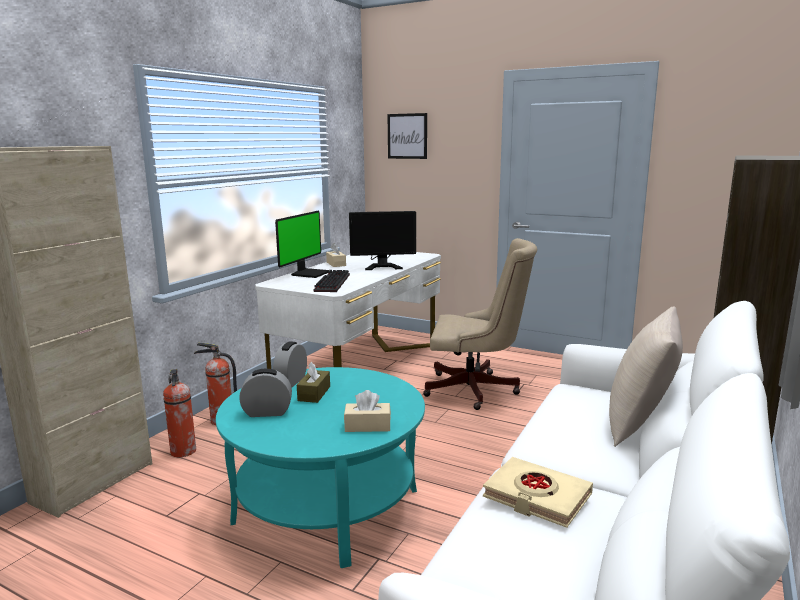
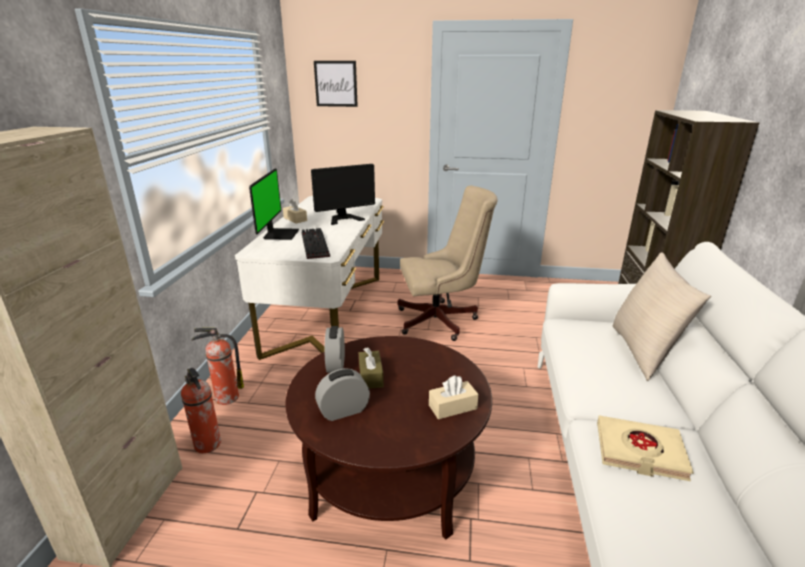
camera: 20 degrees left, 10 degrees up
(327, 506) = (390, 473): turquoise coffee table -> brown coffee table

